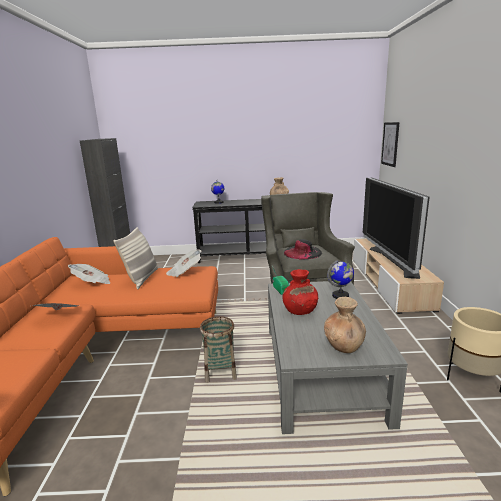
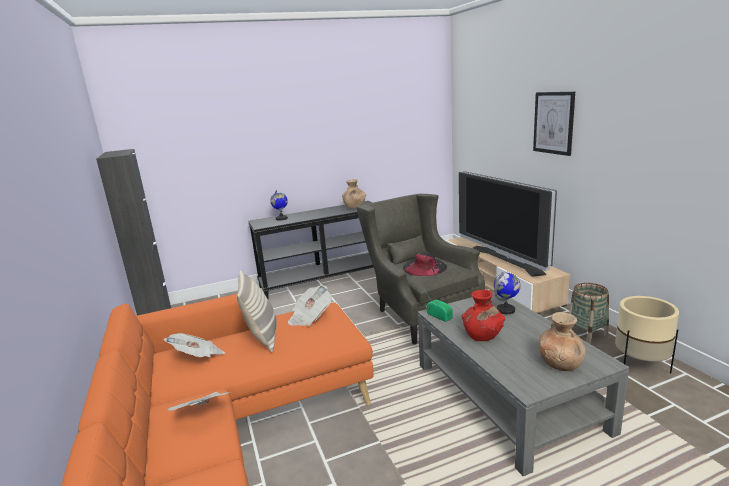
camera: 20 degrees left, 0 degrees up
(220, 371) = (404, 428): basket -> basket (586, 334)
(390, 144) = (467, 131): picture -> picture (553, 123)

